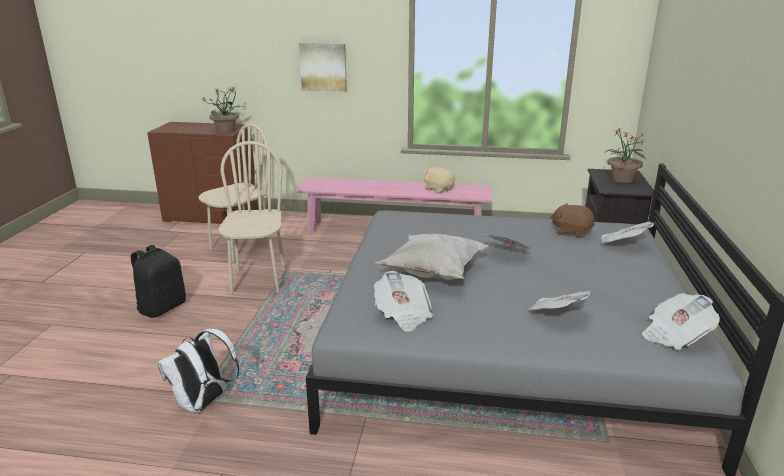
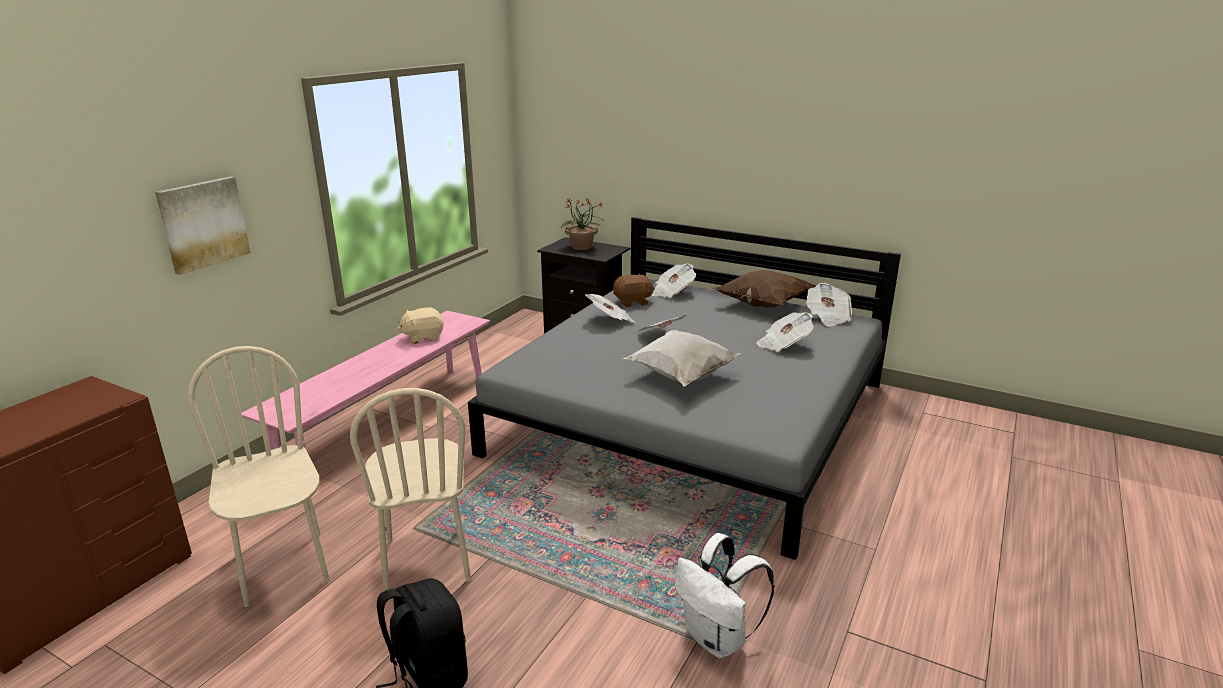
camera: 70 degrees left, 0 degrees up
(226, 131) = (104, 399): potted plant -> none
(258, 281) = (426, 560): beige chair -> beige chair turned 120 degrees counterclockwise
(403, 315) = (760, 405): newspaper -> newspaper (611, 320)
(571, 232) = (633, 302): brown plush toy -> brown plush toy turned 150 degrees counterclockwise
(658, 293) = (762, 305): none -> brown pillow

